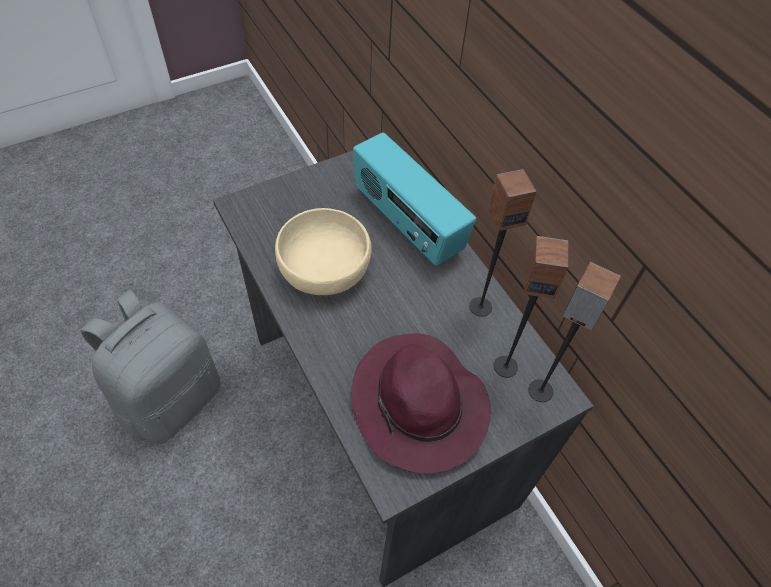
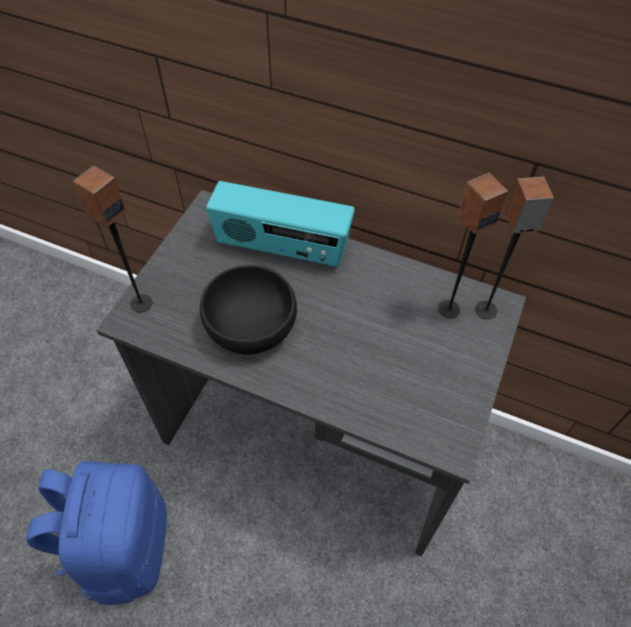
camera: 35 degrees left, 0 degrees up
(170, 398) = (124, 547): grey backpack -> blue backpack
(323, 268) = (249, 325): beige bowl -> black bowl
(419, 407) = (419, 380): purple hat -> none
(480, 306) = (393, 277): speaker -> speaker (141, 303)

